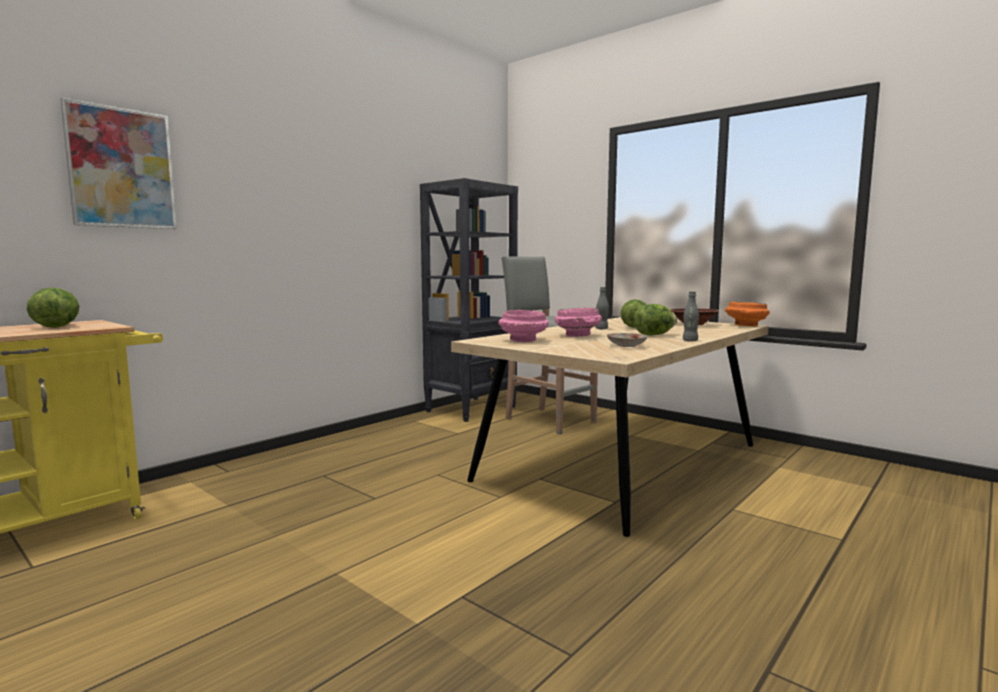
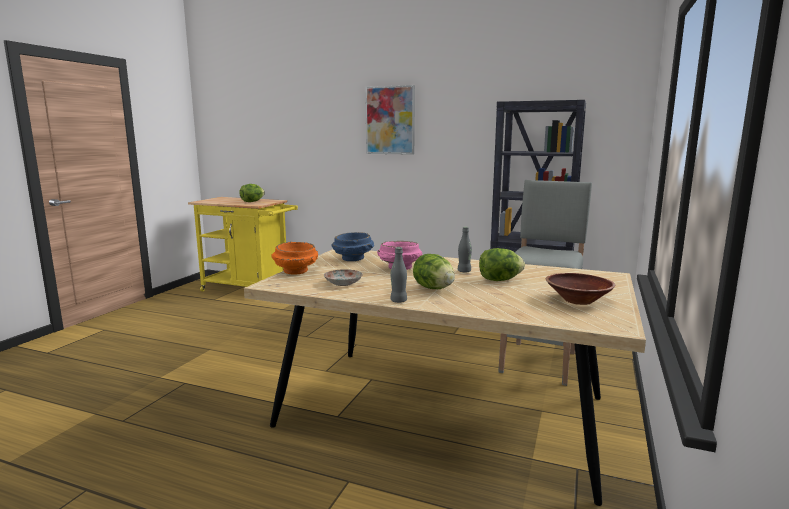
camera: 70 degrees right, 5 degrees up
(121, 168) = (299, 121): picture -> picture (390, 120)
(523, 340) = (353, 259): pink bowl -> blue bowl
(745, 325) = (615, 325): orange bowl -> orange bowl (296, 271)

